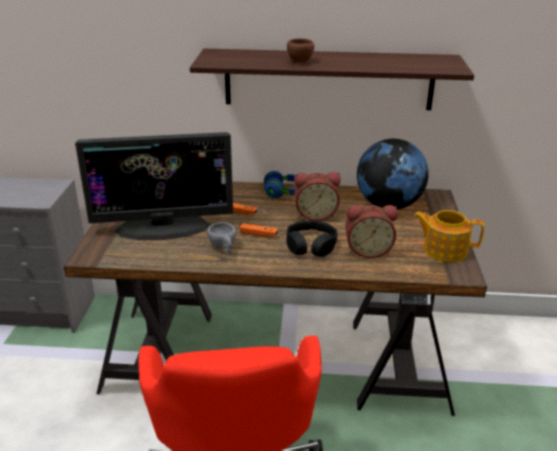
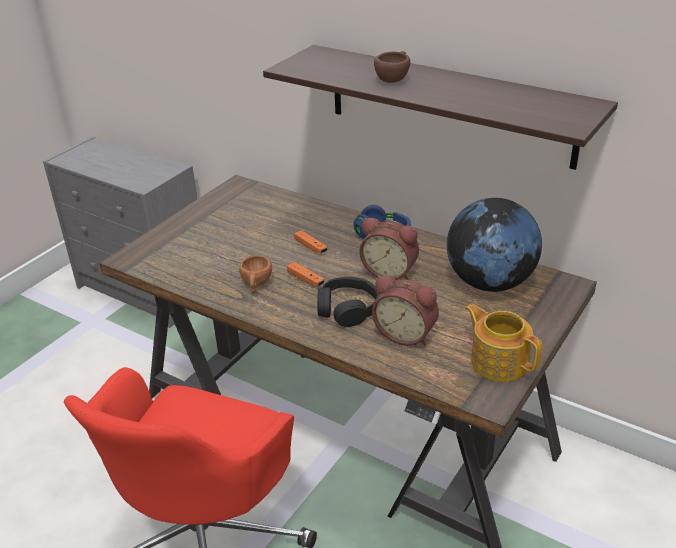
camera: 30 degrees right, 5 degrees up
(163, 227) = (220, 244): monitor -> none
(224, 248) = (256, 285): grey cup -> brown cup

